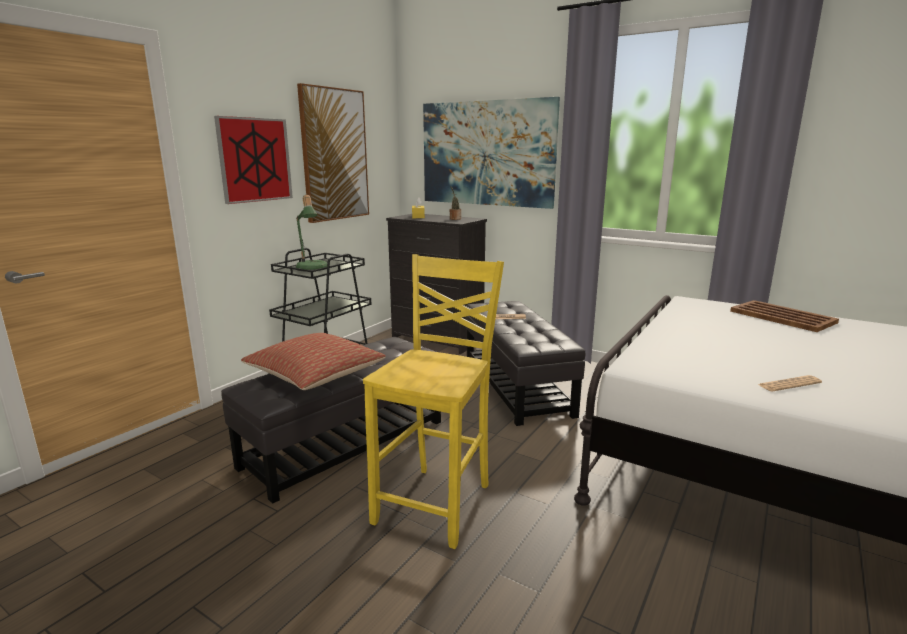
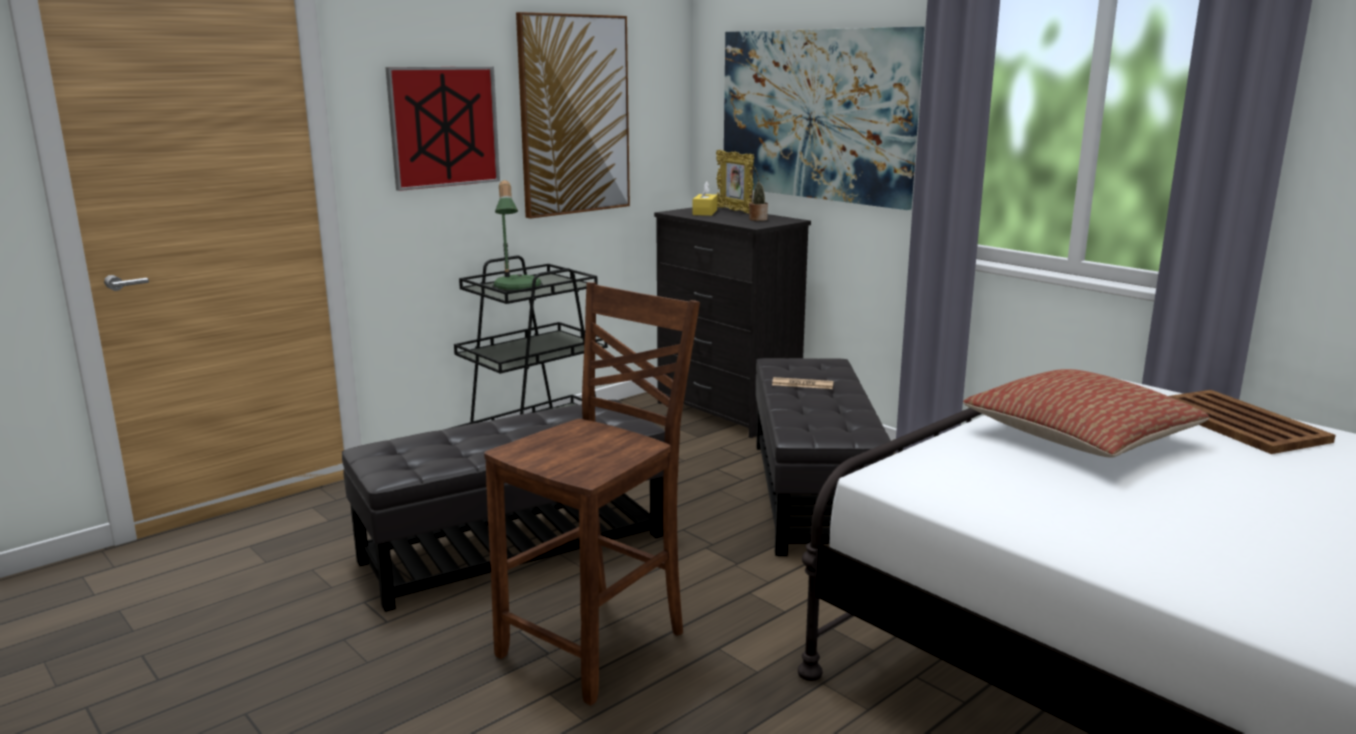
camera: 15 degrees right, 0 degrees up
(316, 375) = (469, 443): pillow -> pillow (1080, 437)
(435, 215) = (734, 211): none -> picture frame
(437, 503) = (598, 645): yellow chair -> brown chair
(789, 384) = (1113, 528): newspaper -> none

